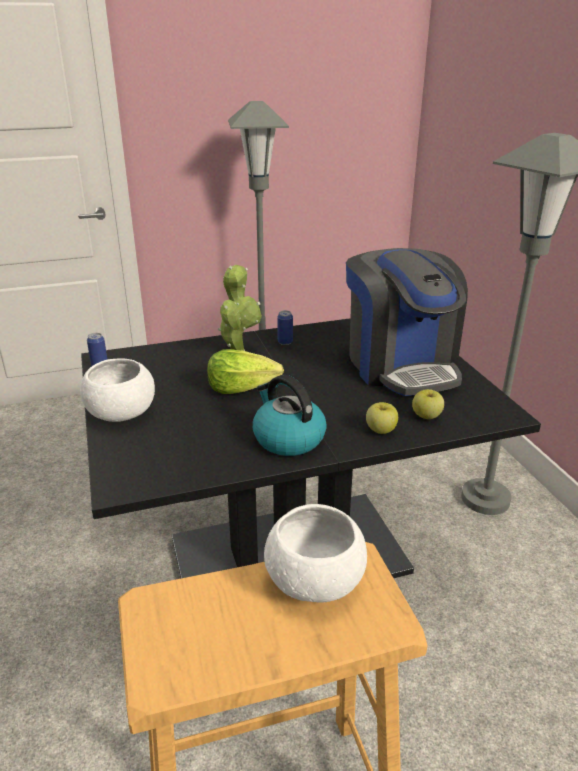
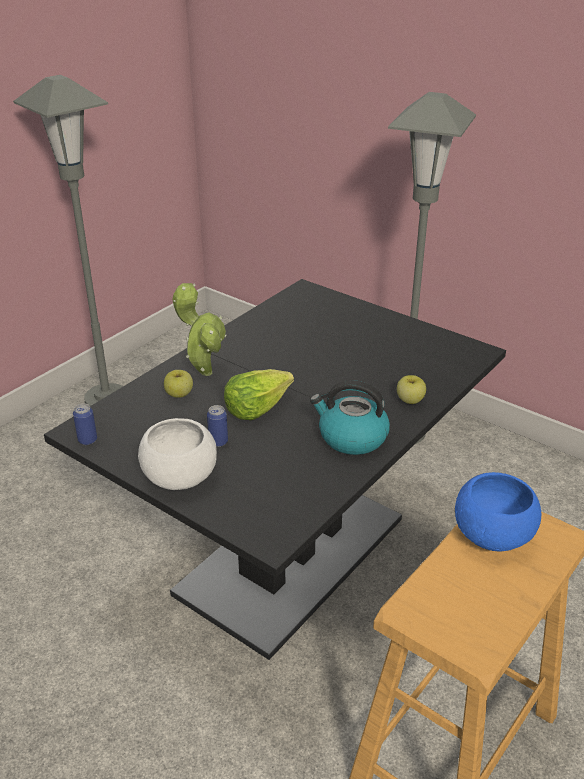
camera: 35 degrees left, 5 degrees up
(285, 342) = (236, 347): can -> can (218, 442)
(315, 581) = (493, 535): white bowl -> blue bowl
(401, 365) = (360, 336): coffee machine -> none
(426, 416) = (428, 375): apple -> apple (179, 394)

